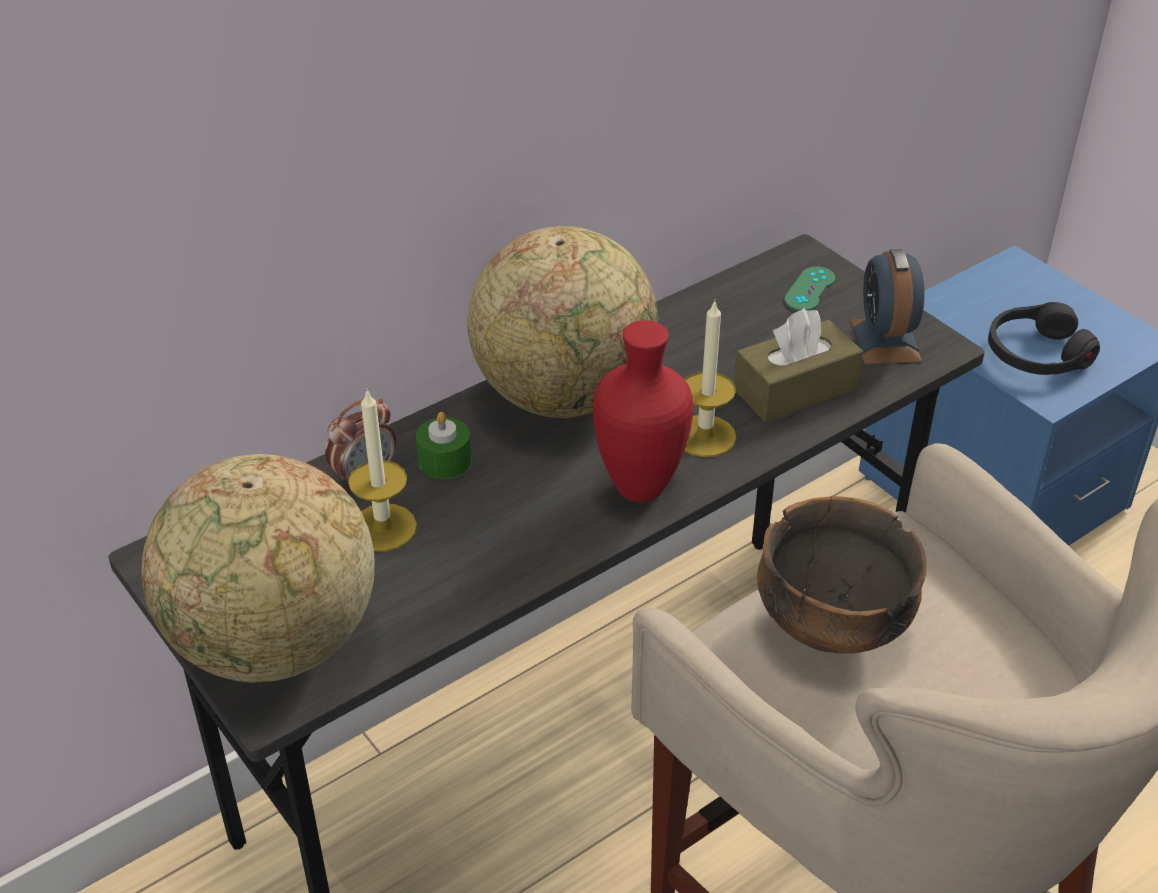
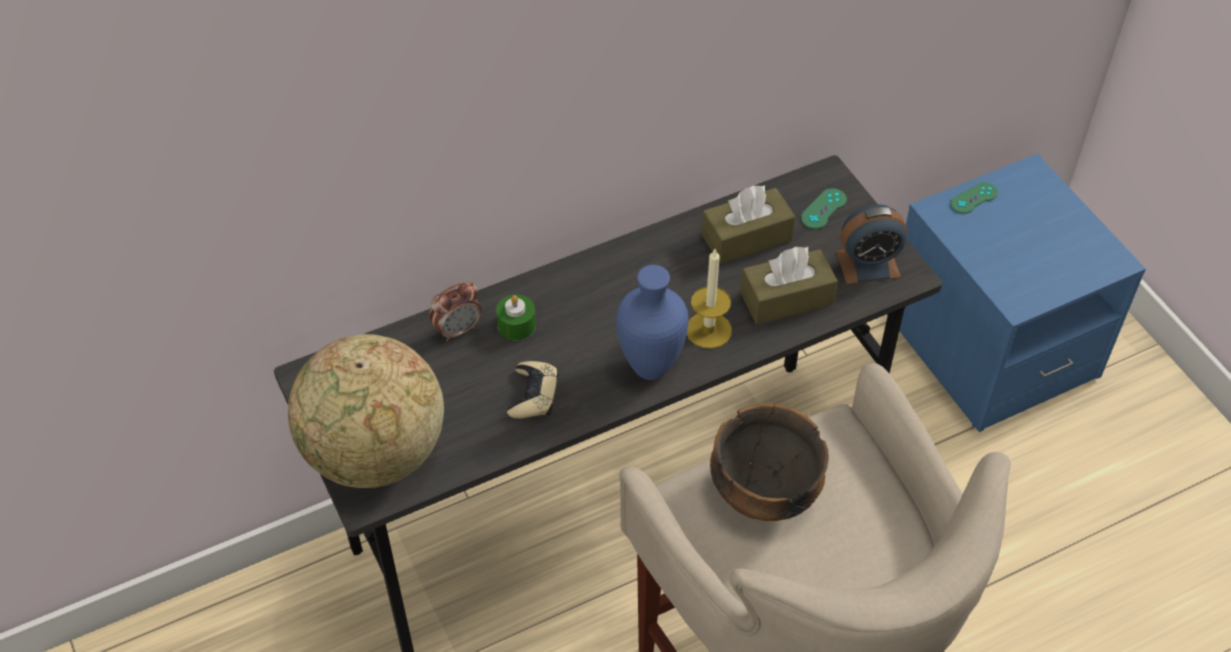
camera: 10 degrees right, 10 degrees up
(383, 527) = (463, 374): candle -> none
(487, 540) = (533, 395): none -> beige game controller
(564, 394) = (614, 280): globe -> none
(642, 487) = (652, 366): red vase -> blue vase
(722, 329) = (746, 237): none -> brown tissue box
(885, 341) = (868, 264): alarm clock -> alarm clock turned 105 degrees counterclockwise
(957, 296) = (973, 198): none -> green game controller
(1036, 354) = (1020, 261): black headphones -> none

